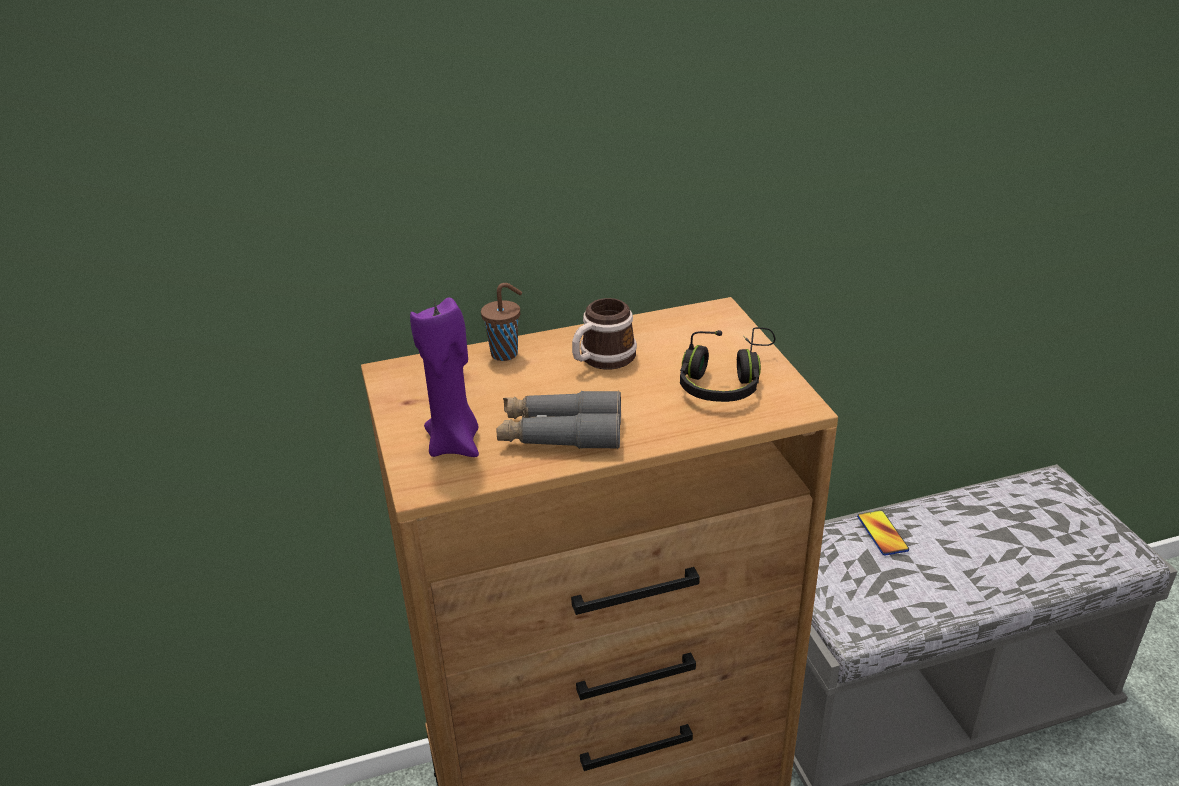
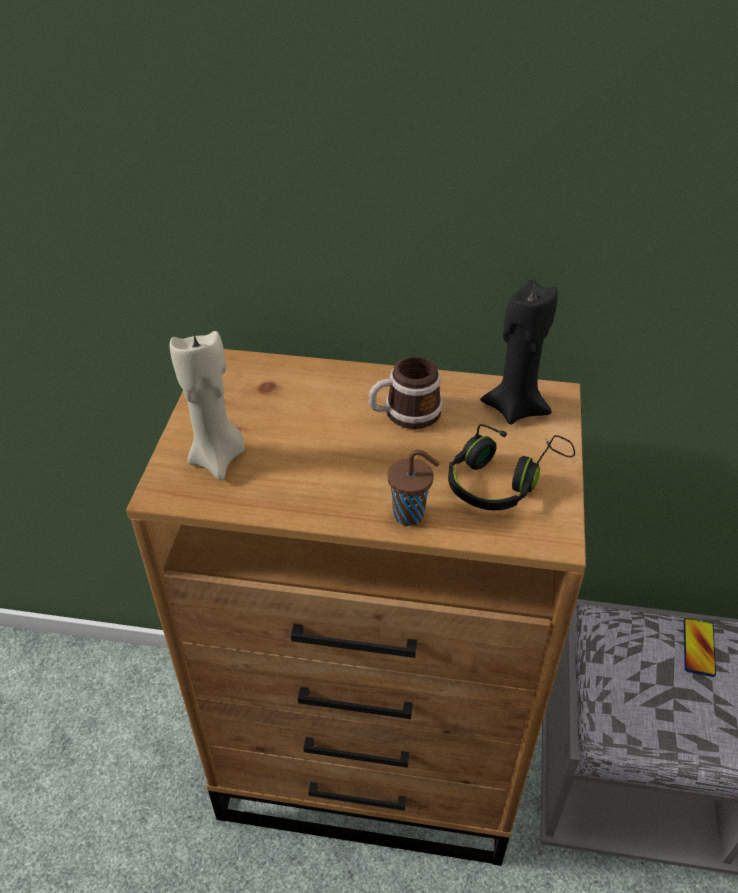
camera: 25 degrees right, 10 degrees up
(455, 444) = (218, 458): purple candle -> beige candle
(506, 354) = (326, 378): brown cup -> brown cup (410, 515)
(560, 433) = (311, 482): grey binoculars -> none
(693, 328) = (515, 408): none -> black candle

